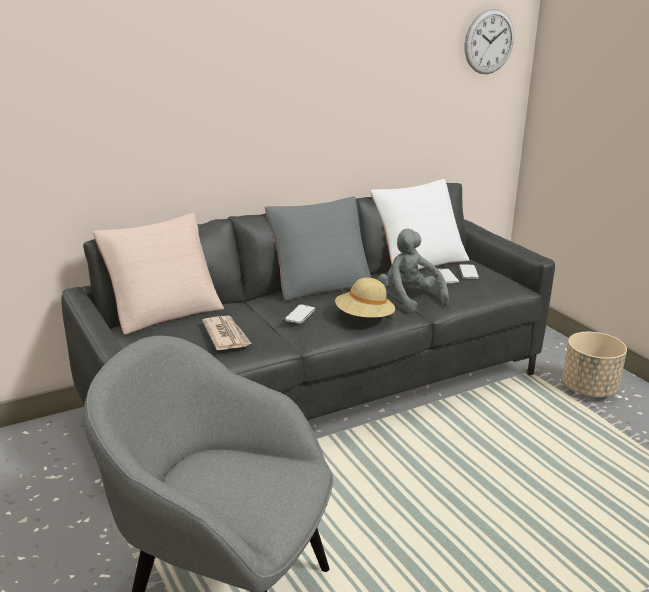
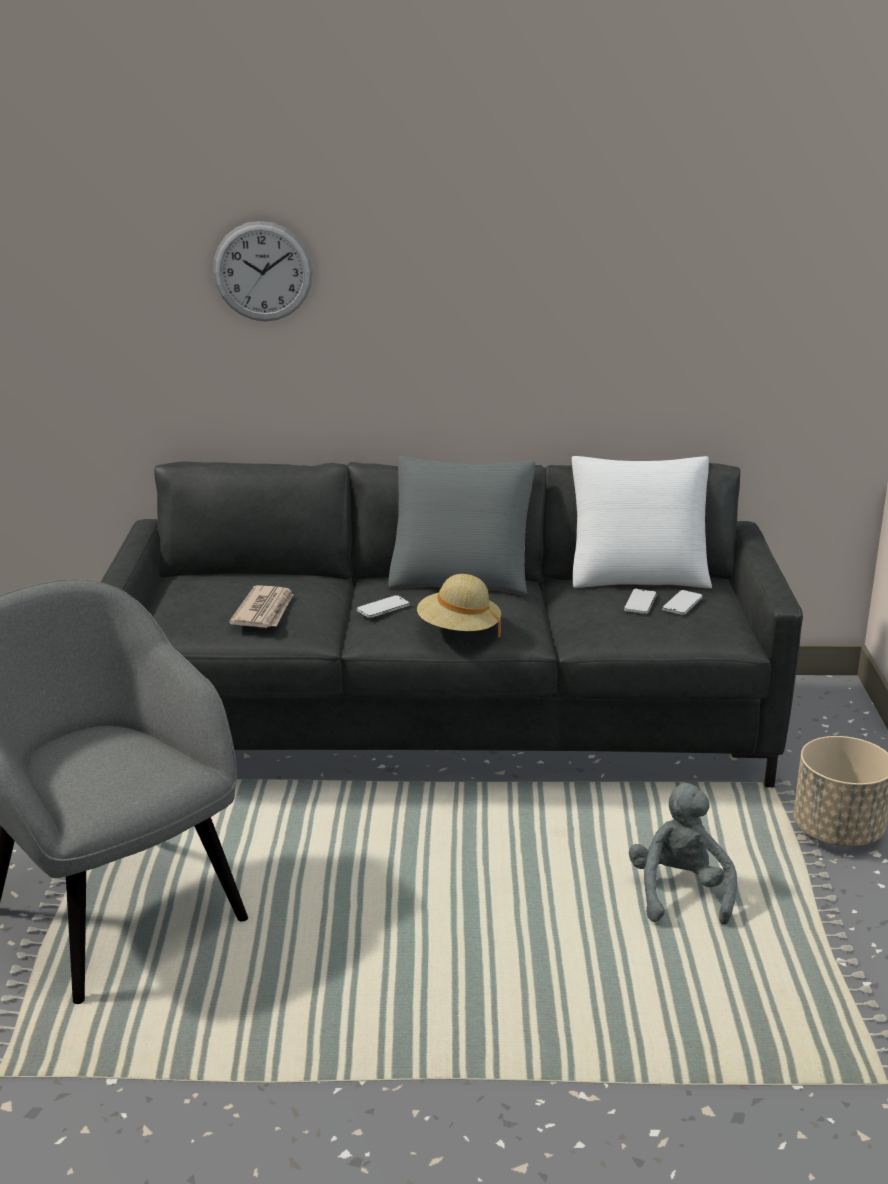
camera: 30 degrees right, 0 degrees up
(163, 310) = (236, 567): beige pillow -> none
(409, 299) = (557, 621): grey plush toy -> grey plush toy (679, 893)
(489, 42) = (818, 251): wall clock -> wall clock (262, 271)

